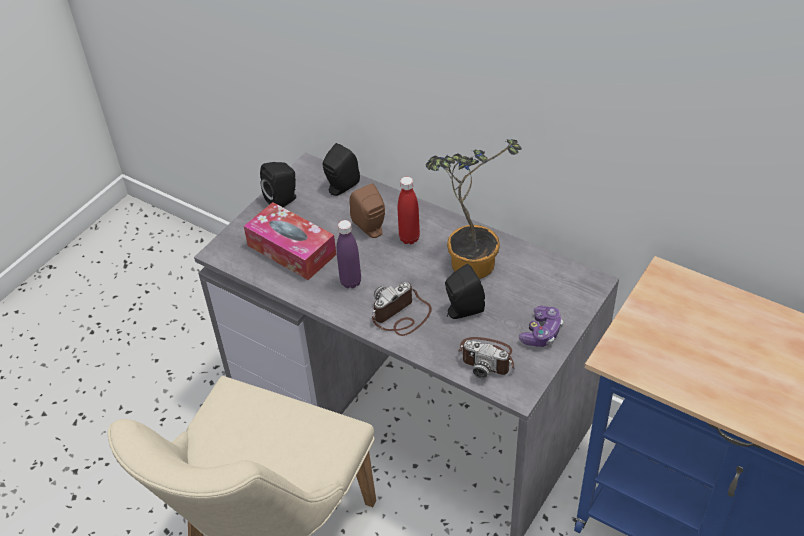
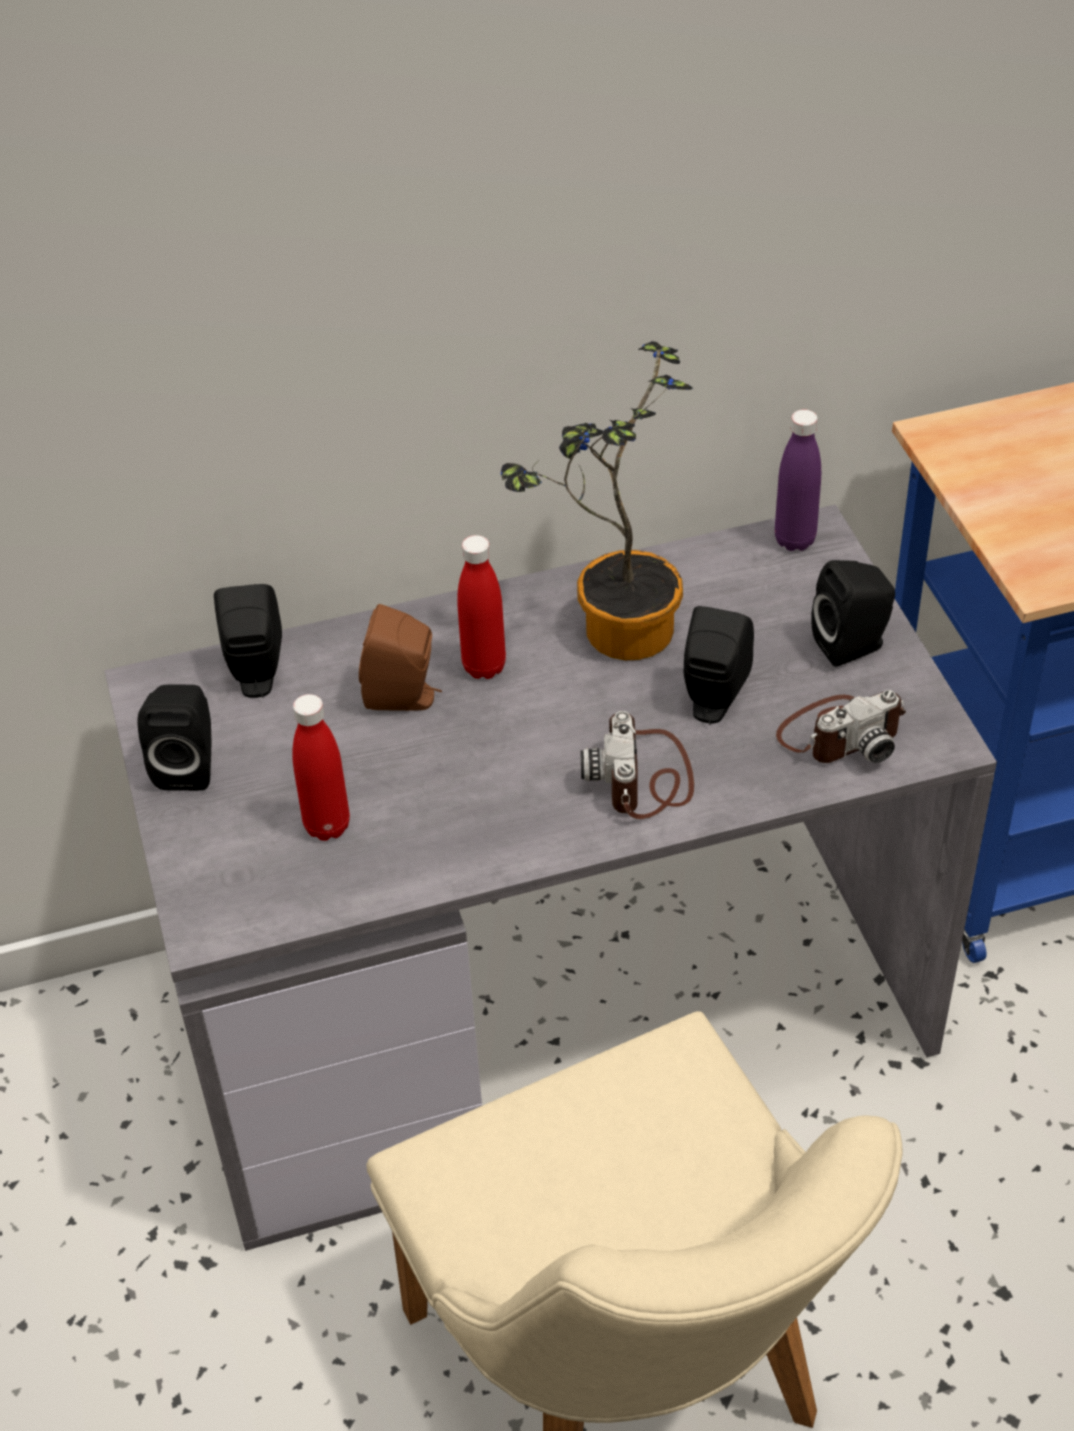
camera: 50 degrees left, 0 degrees up
(291, 250) = (327, 826): tissue box -> red bottle
(350, 282) = (496, 794): purple bottle -> purple bottle (794, 540)
(541, 333) = (853, 646): game controller -> black speaker

